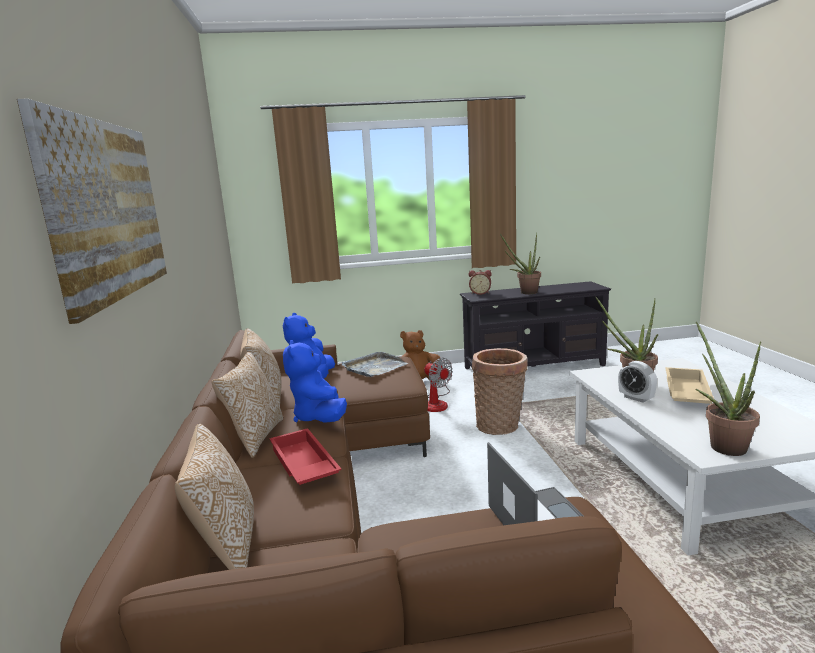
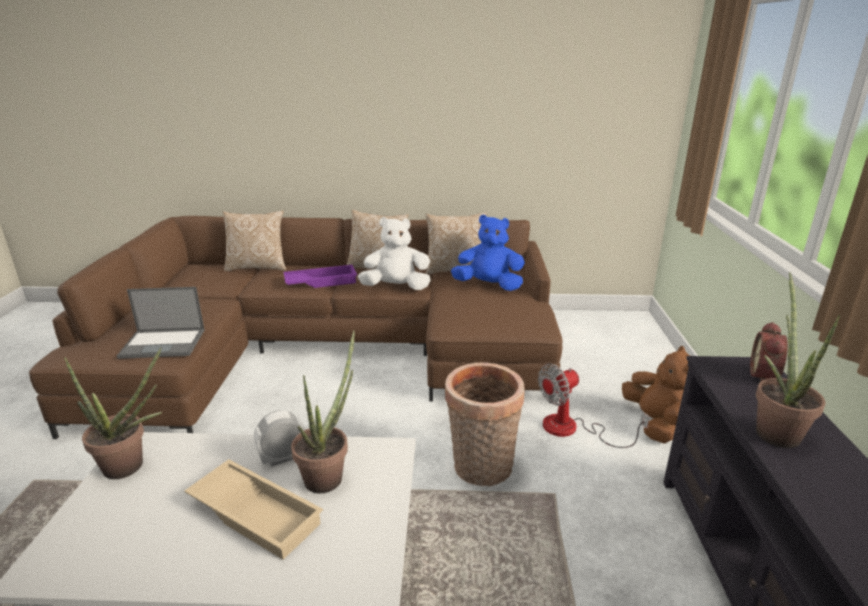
camera: 100 degrees right, 10 degrees up
(108, 210) = (314, 87): picture -> none
(302, 465) = (321, 281): red tray -> purple tray
(319, 417) = (396, 287): blue plush toy -> white plush toy
(374, 367) = (509, 313): grey tray -> none

